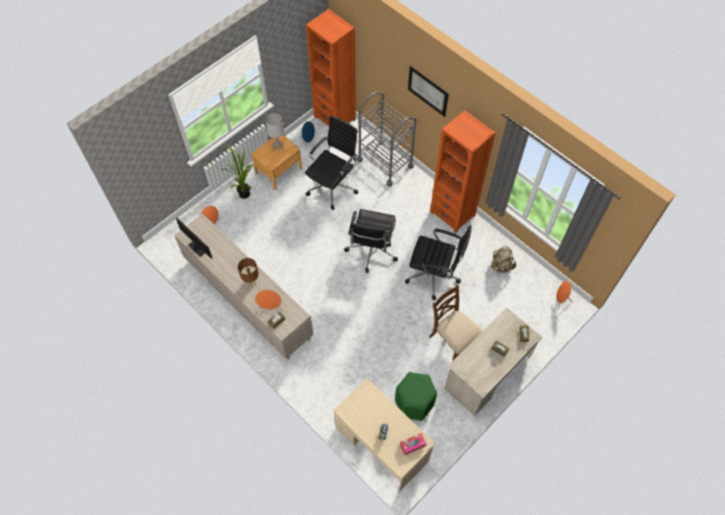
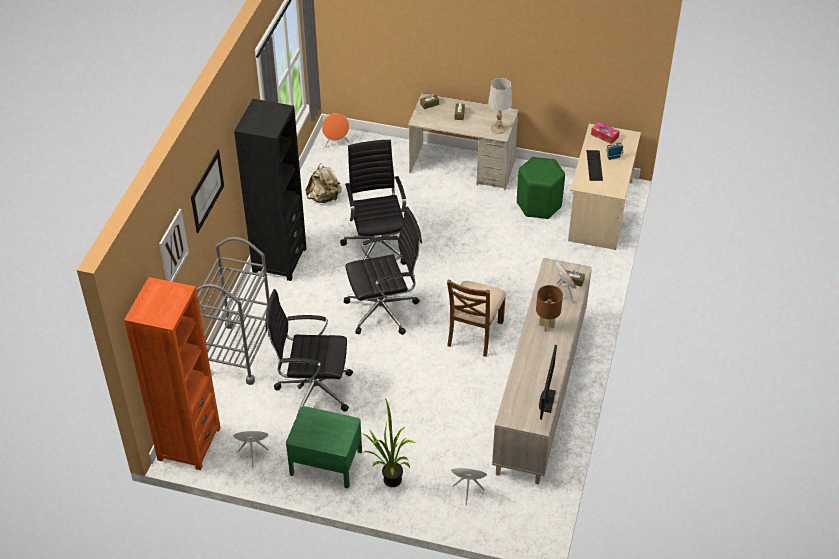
camera: 120 degrees left, 15 degrees down
(277, 145) = (312, 433): white table lamp -> white table lamp (498, 128)
(278, 170) = (326, 462): brown nightstand -> green nightstand
(382, 413) = (594, 165): none -> keyboard
(384, 57) = (173, 248): none -> picture
(452, 214) = (279, 260): orange bookcase -> black bookcase
(452, 340) = (446, 203): brown chair -> brown chair (474, 333)

